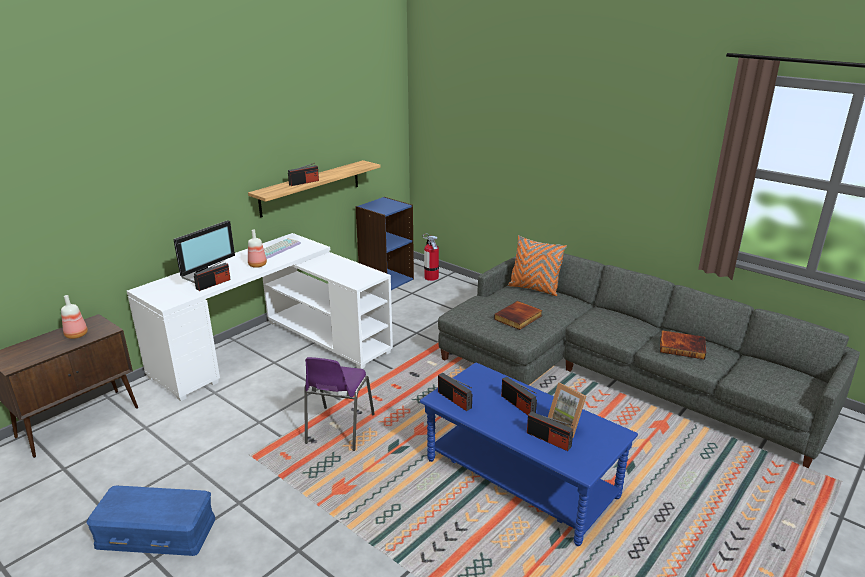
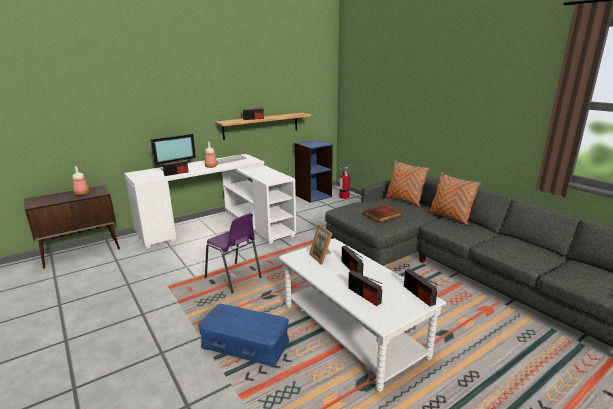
camera: 15 degrees right, 5 degrees down
(155, 533) = (79, 324): blue storage box -> blue storage box (245, 344)
(338, 429) = (234, 278): purple chair -> purple chair turned 75 degrees counterclockwise
(454, 400) = (304, 259): radio -> radio (419, 295)
(520, 479) = (351, 331): blue coffee table -> white coffee table
(566, 425) = (384, 287): picture frame -> picture frame (323, 257)
(599, 311) = (449, 217): none -> orange pillow
(682, 347) = (512, 247): book -> none

